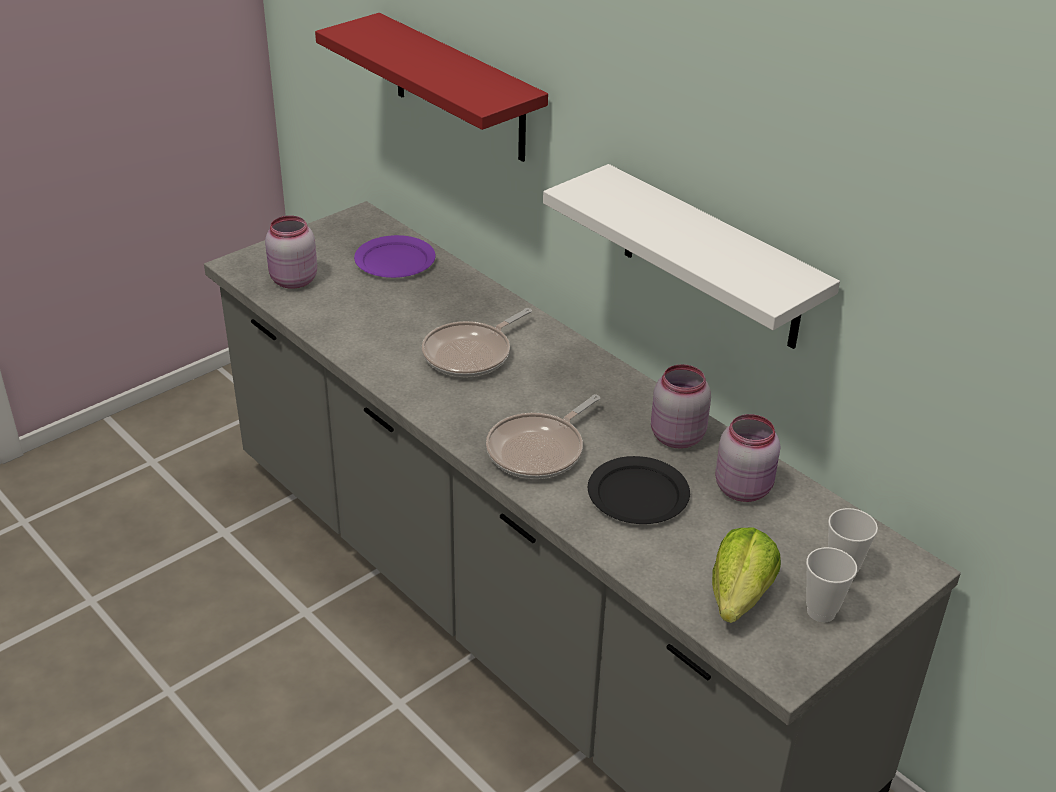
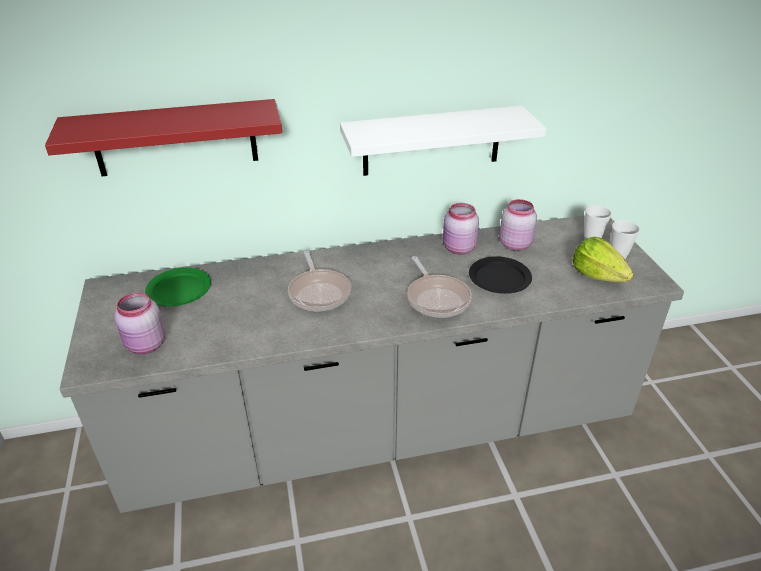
camera: 60 degrees left, 0 degrees up
(395, 261) = (179, 289): purple plate -> green plate

